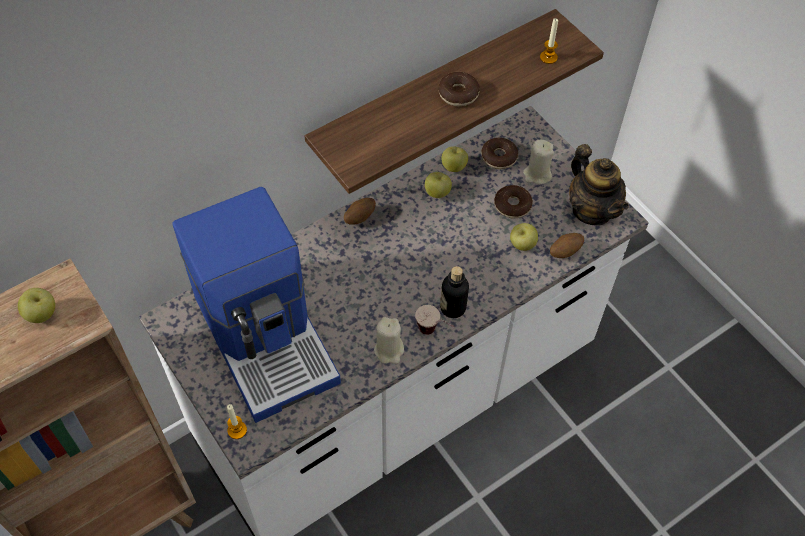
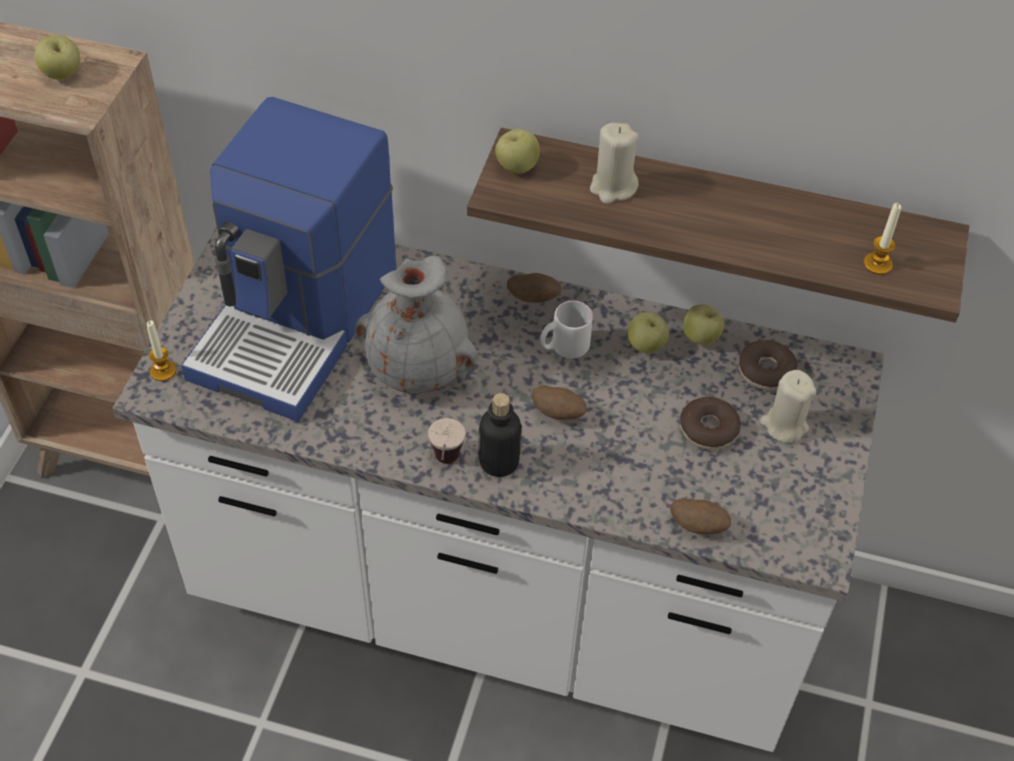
camera: 50 degrees right, 5 degrees down
(357, 302) = (418, 368): none -> grey vase
(389, 350) = (382, 438): beige candle -> beige candle (613, 187)
(405, 228) = (564, 348): none -> white mug
(445, 260) = (558, 413): none -> potato
(458, 94) = (713, 216): donut -> none
(522, 245) = (661, 475): apple -> apple (516, 167)
(592, 210) = (795, 516): teapot -> none

